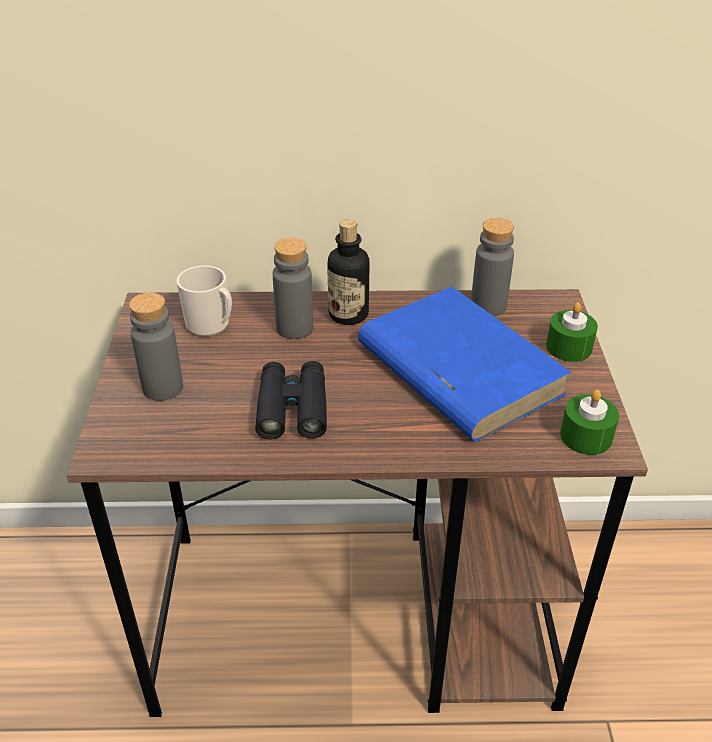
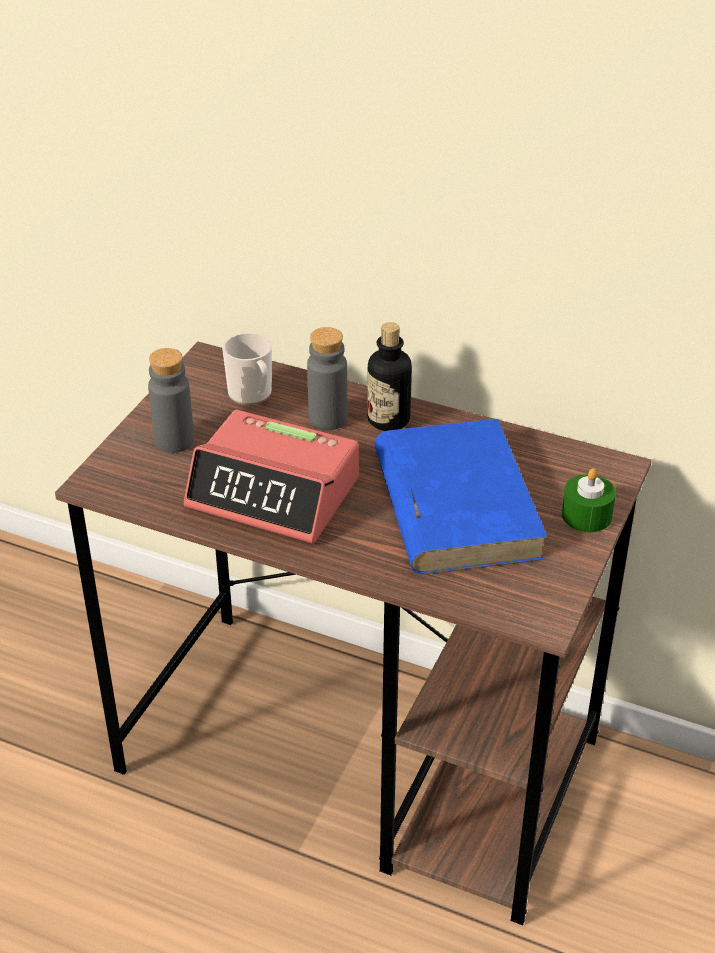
camera: 25 degrees right, 0 degrees up
(292, 408) = (274, 493): black binoculars -> alarm clock
(488, 306) = (536, 450): grey bottle -> none
(586, 436) = (529, 603): green candle -> none

